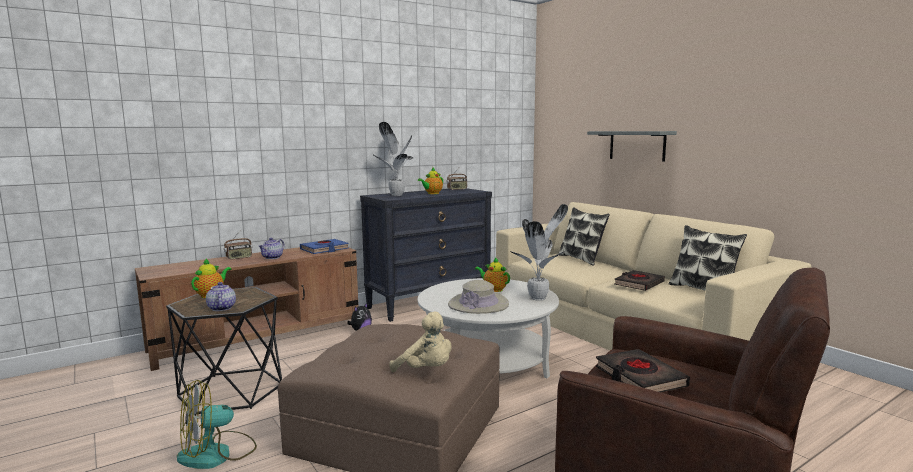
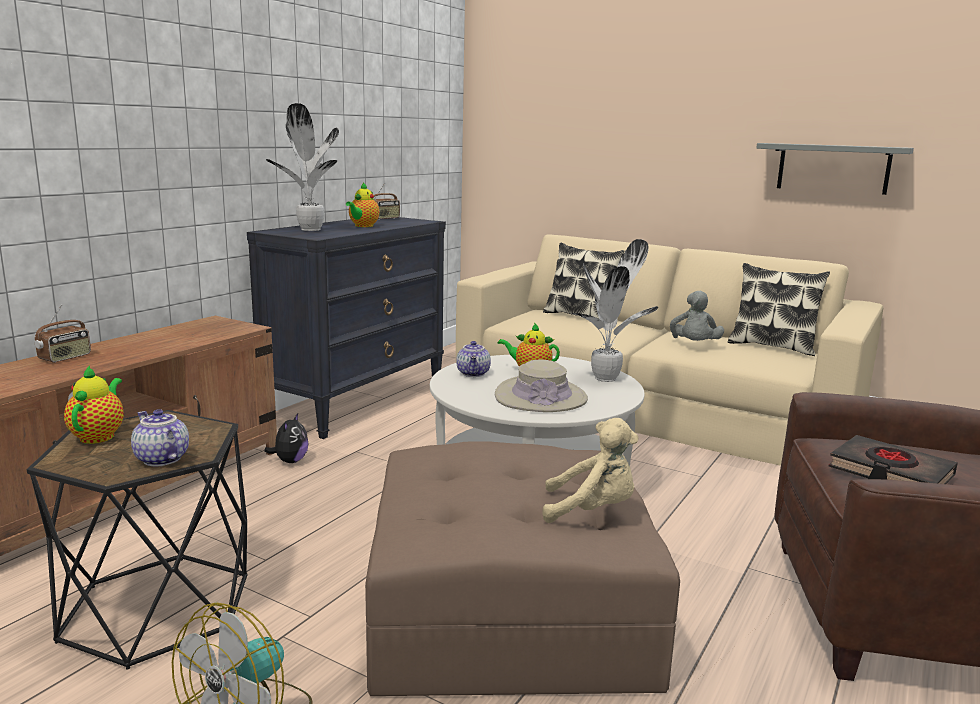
camera: 25 degrees left, 5 degrees up
(272, 257) = (135, 352): teapot -> teapot (474, 374)
(324, 249) = (213, 330): blue book -> none
(637, 145) = (640, 153): grey shelf -> grey shelf (833, 168)
(638, 284) = (694, 345): black book -> grey plush toy

